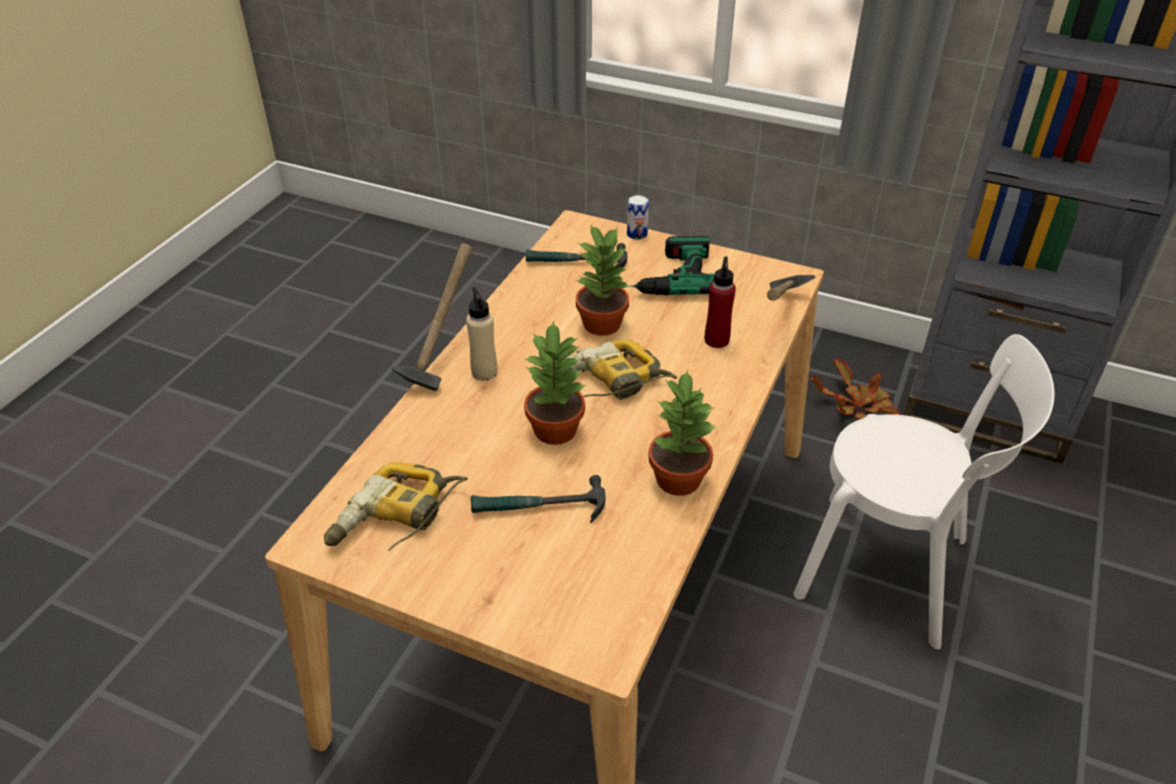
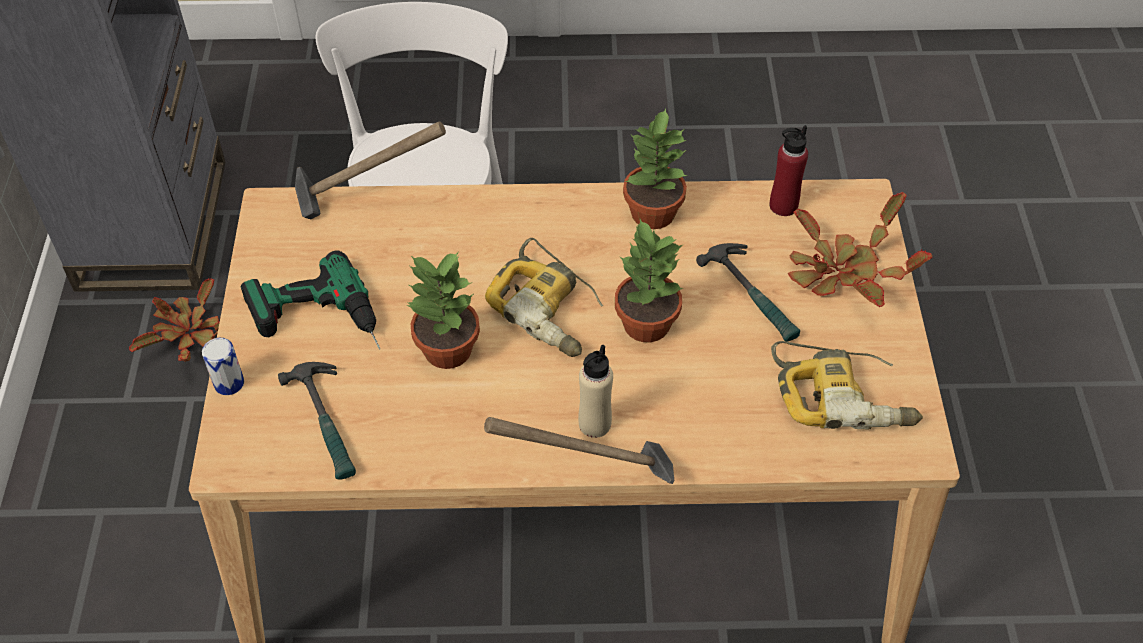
camera: 115 degrees left, 10 degrees up
(523, 585) = (842, 272): none -> potted plant
(716, 340) = (426, 242): red bottle -> red bottle (783, 205)

